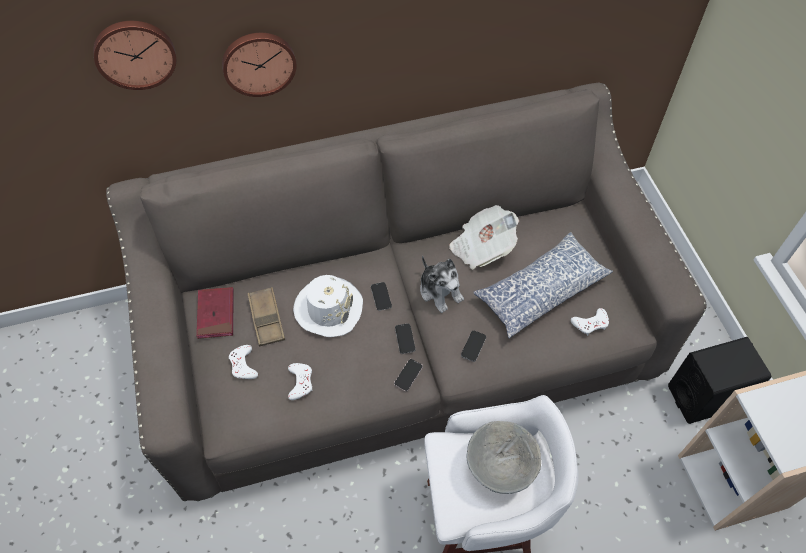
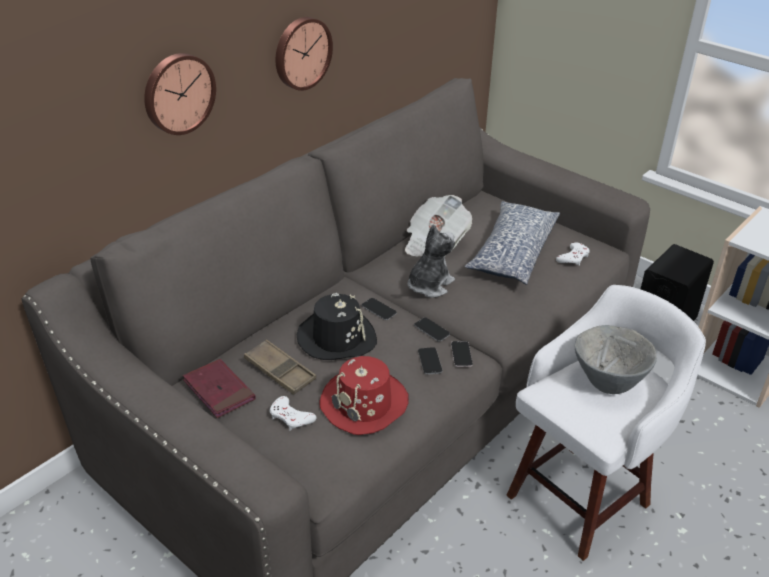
camera: 35 degrees left, 20 degrees down
(135, 53) = (59, 90): wall clock -> wall clock (301, 53)
(300, 382) = (365, 404): white game controller -> red hat
(328, 308) = (336, 338): white hat -> black hat
(440, 291) = (429, 285): plush toy -> plush toy turned 75 degrees counterclockwise
(473, 346) = (497, 310): phone -> phone (430, 361)

